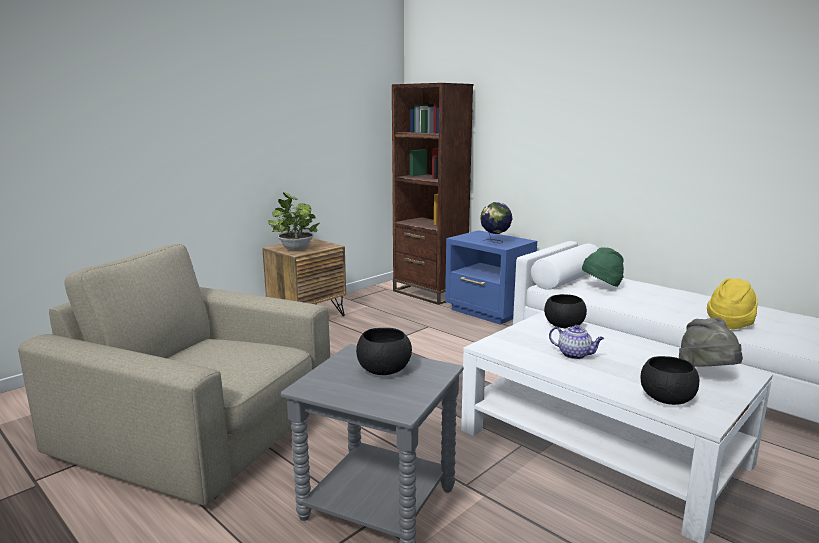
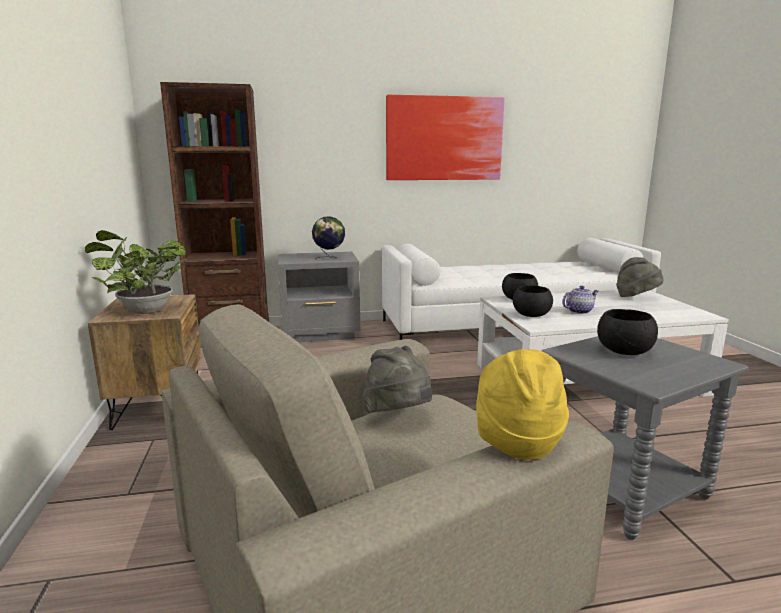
camera: 55 degrees left, 0 degrees up
(242, 346) = (398, 417): none -> grey hat
(488, 312) = (321, 333): blue nightstand -> grey nightstand
(601, 286) = (451, 273): green hat -> none
(648, 129) = (444, 138): none -> picture
(667, 399) = (669, 313): black bowl -> black bowl (531, 315)
(730, 323) = (561, 273): yellow hat -> yellow hat (516, 440)

